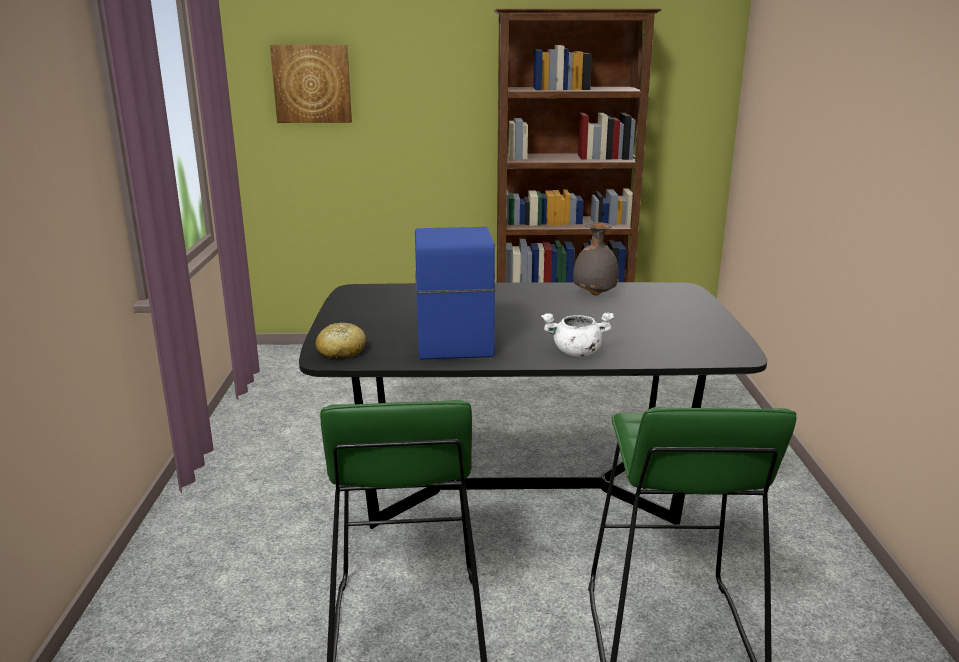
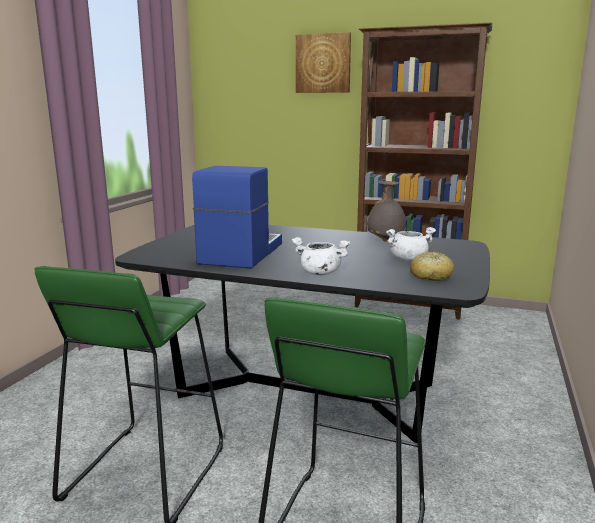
camera: 20 degrees right, 5 degrees down
(312, 84) = (244, 92): picture -> picture (323, 63)
(341, 351) = (152, 254): bread -> bread (430, 276)
(646, 319) = (408, 259): none -> white cooking pot

